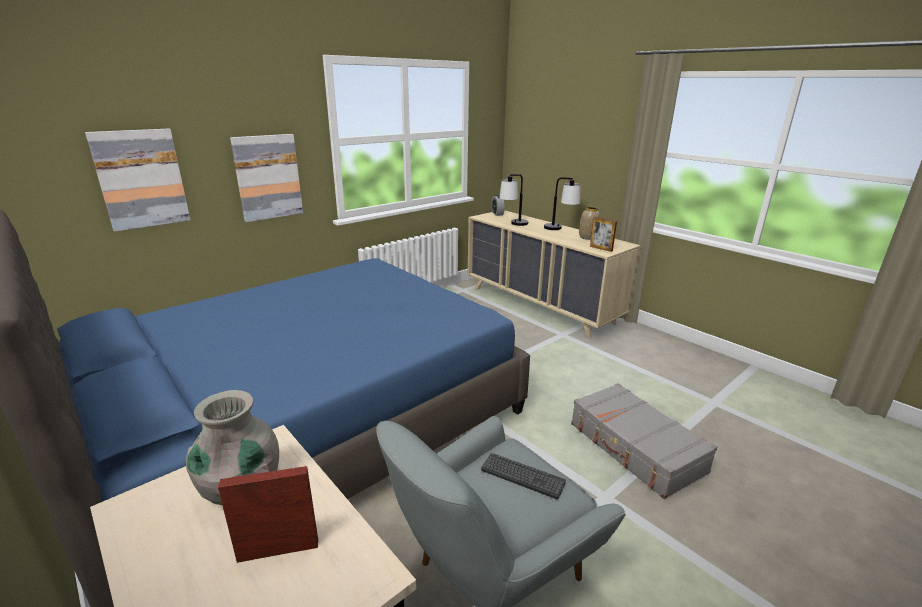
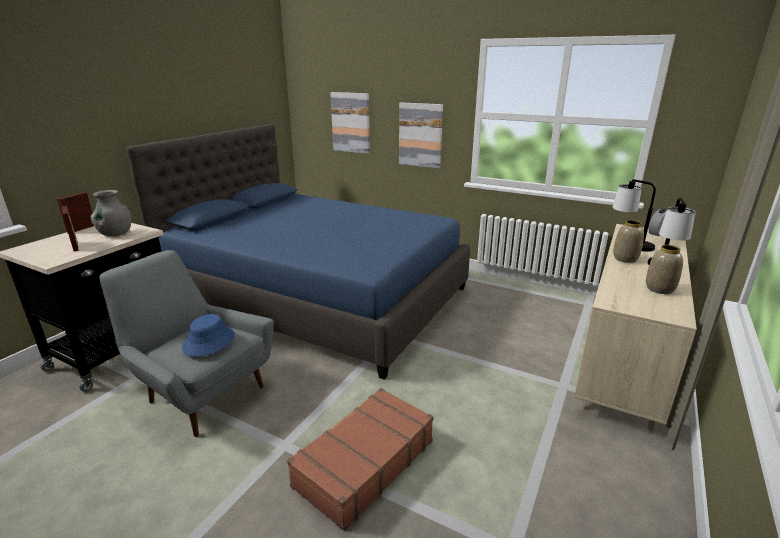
camera: 70 degrees right, 0 degrees up
(522, 476) = (208, 341): keyboard -> blue hat
(536, 231) = (625, 259): none -> vase
(601, 248) = (622, 300): picture frame -> picture frame (81, 229)
(635, 448) = (364, 463): grey suitcase -> brown suitcase

